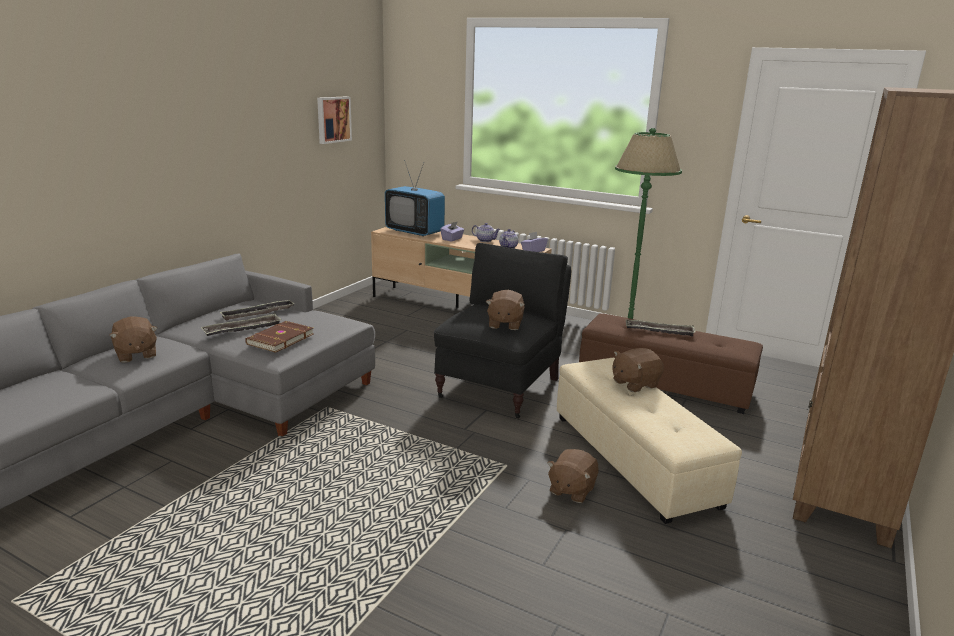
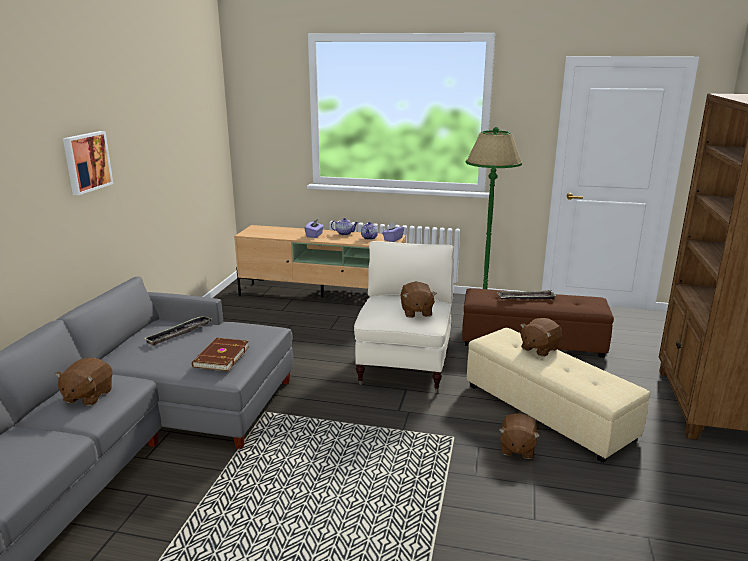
camera: 15 degrees left, 0 degrees up
(136, 354) = (88, 396): brown plush toy -> brown plush toy turned 60 degrees clockwise
(242, 329) = (177, 352): tray -> none
(333, 119) = (191, 134): picture -> picture (86, 162)
(415, 232) = (275, 232): television -> none
(501, 387) = (405, 366): black armchair -> beige armchair

